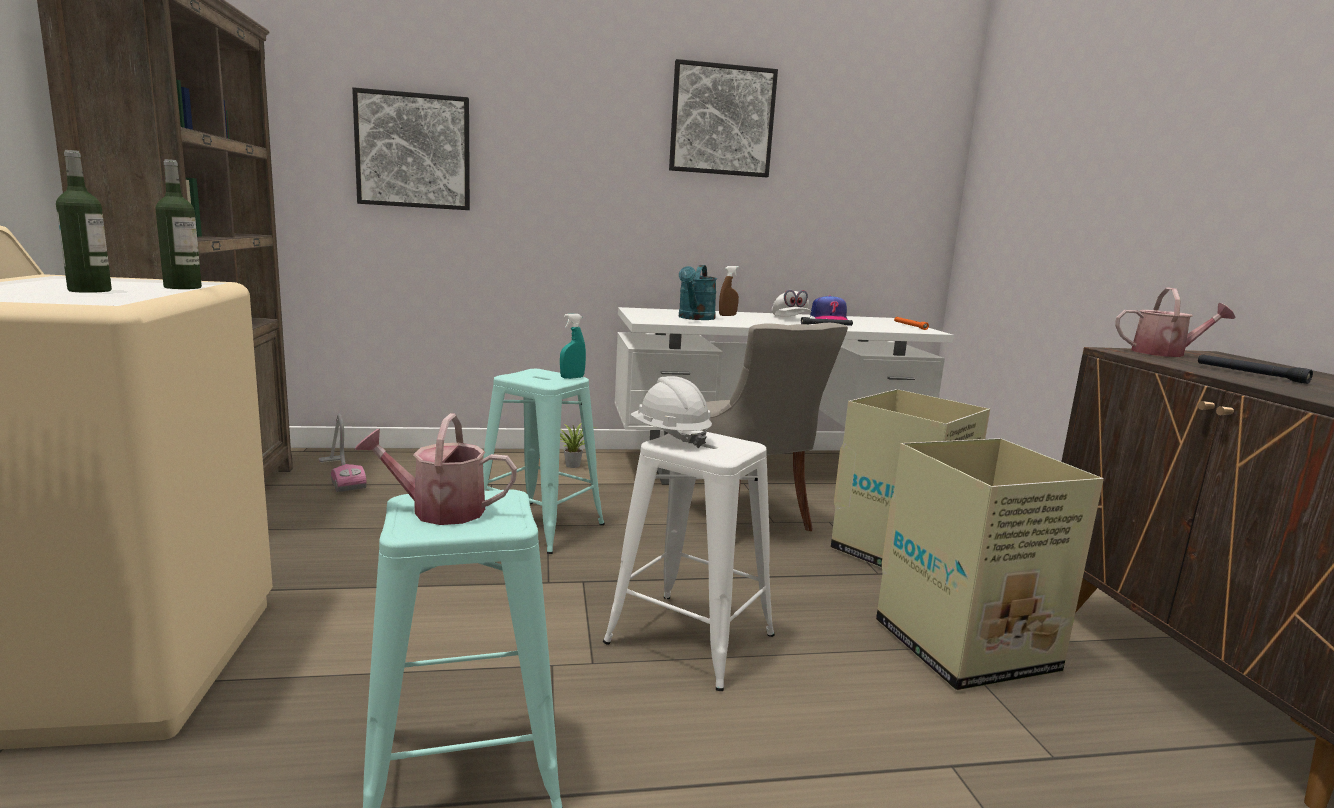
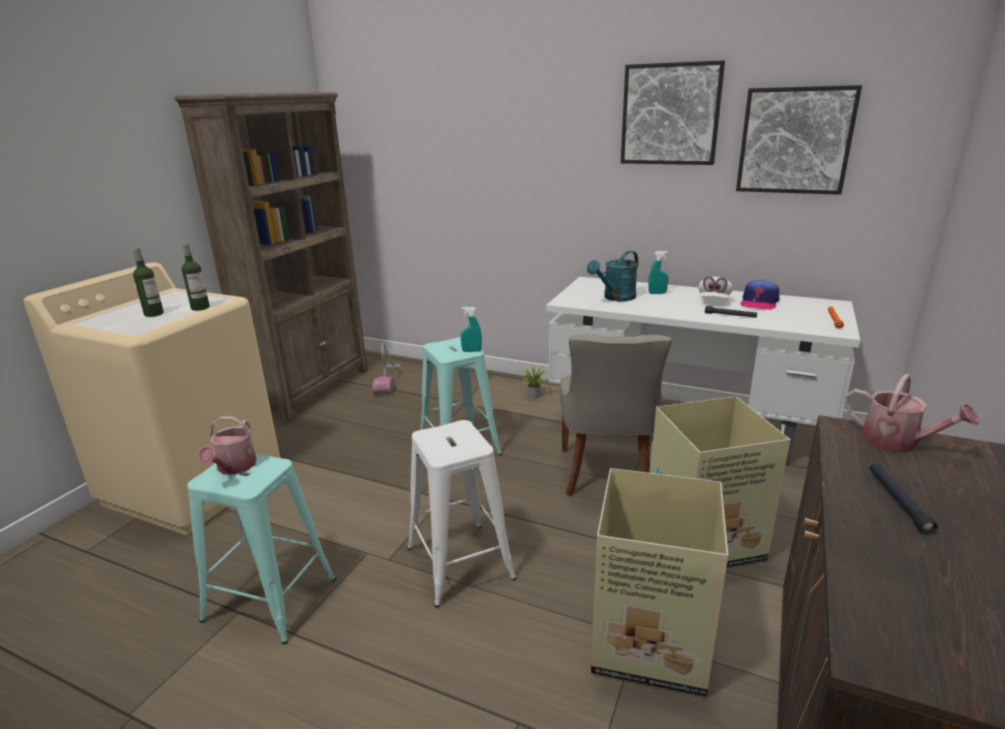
camera: 35 degrees right, 10 degrees up
(413, 151) = (437, 159): picture -> picture (795, 141)
(438, 510) = (234, 468): watering can -> watering can turned 120 degrees counterclockwise
(670, 437) = (440, 429): white hard hat -> none
(727, 315) = (657, 293): brown spray bottle -> turquoise spray bottle

